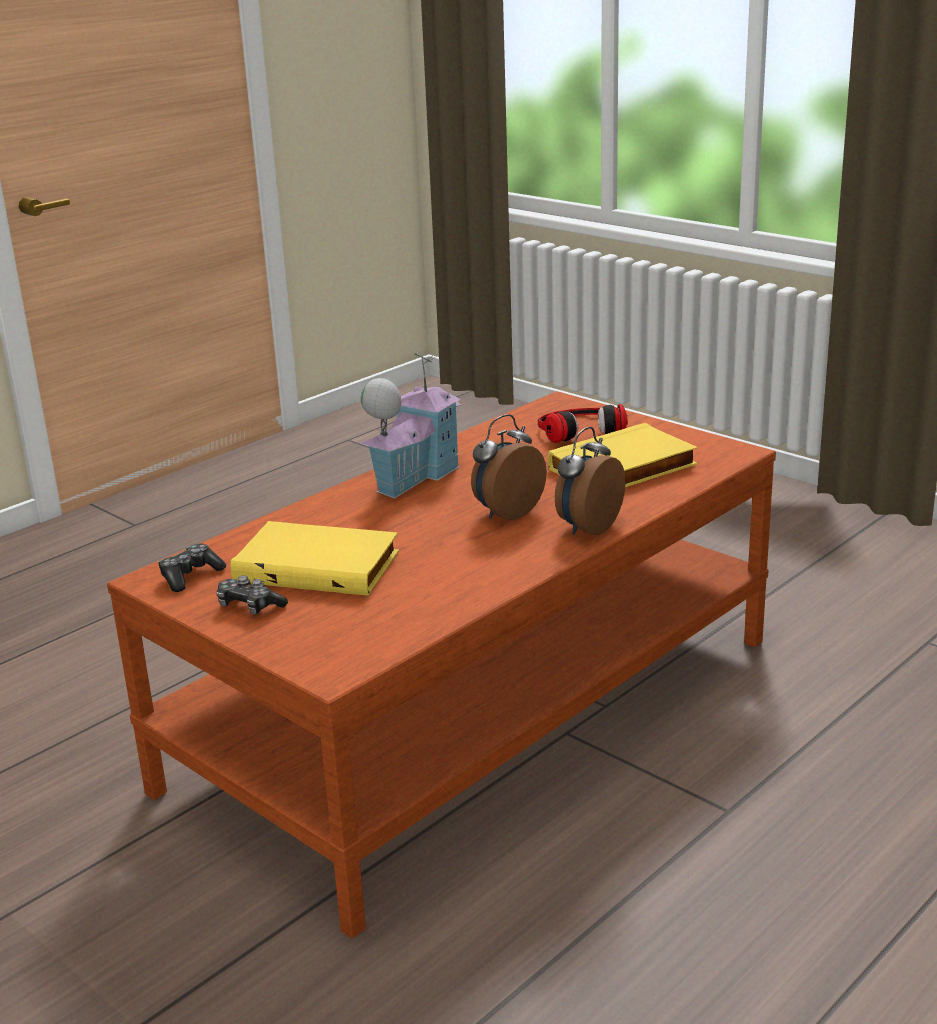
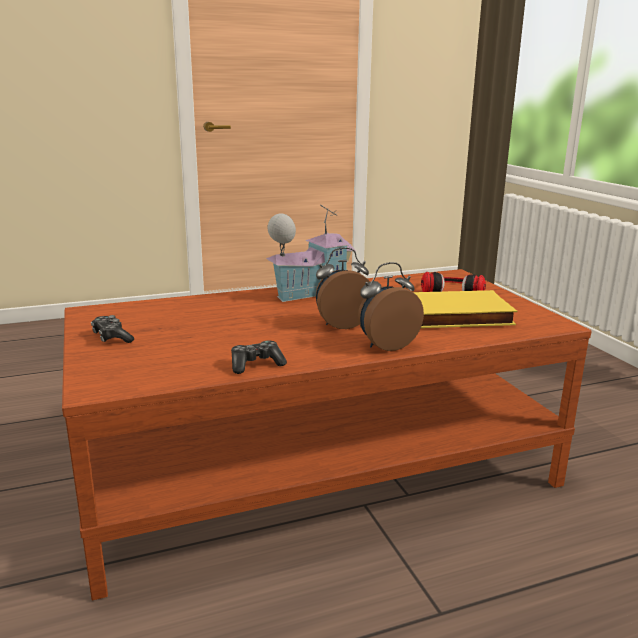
camera: 25 degrees right, 5 degrees down
(190, 576) = (108, 314): game controller -> game controller (256, 364)
(319, 565) = (185, 326): yellow book -> none

